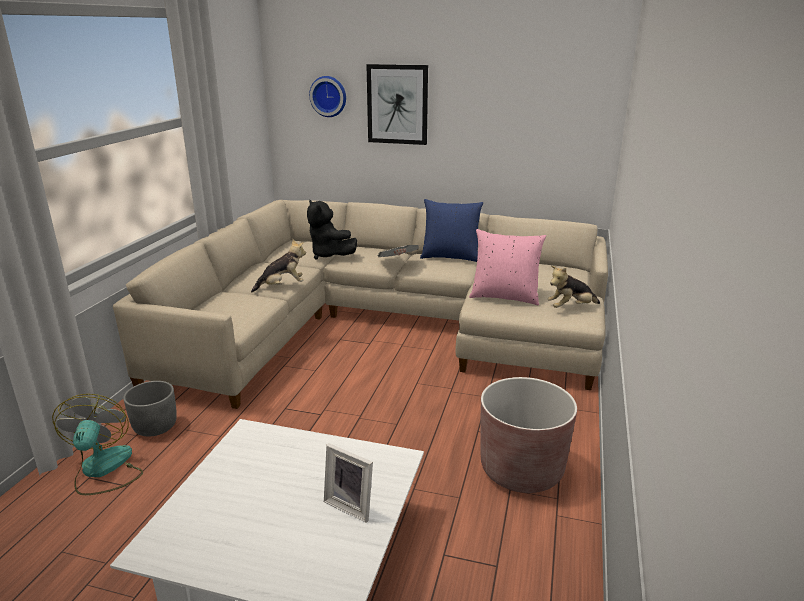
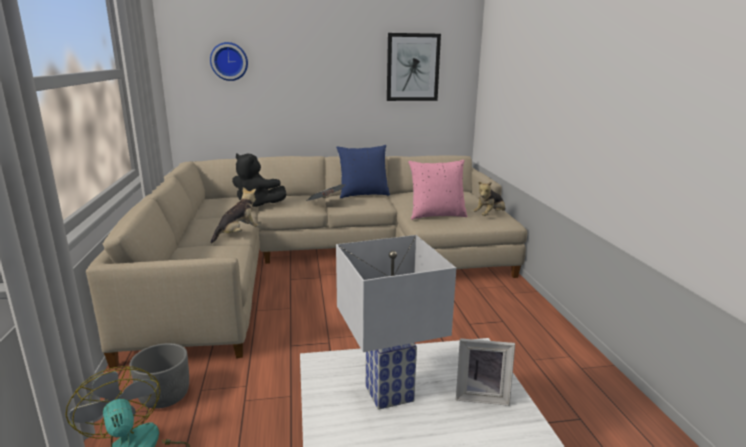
camera: 25 degrees left, 5 degrees down
(274, 476) = (388, 393): none -> white table lamp
(397, 104) = (296, 67): picture -> picture (412, 67)
(521, 470) = (527, 343): brown planter -> none

